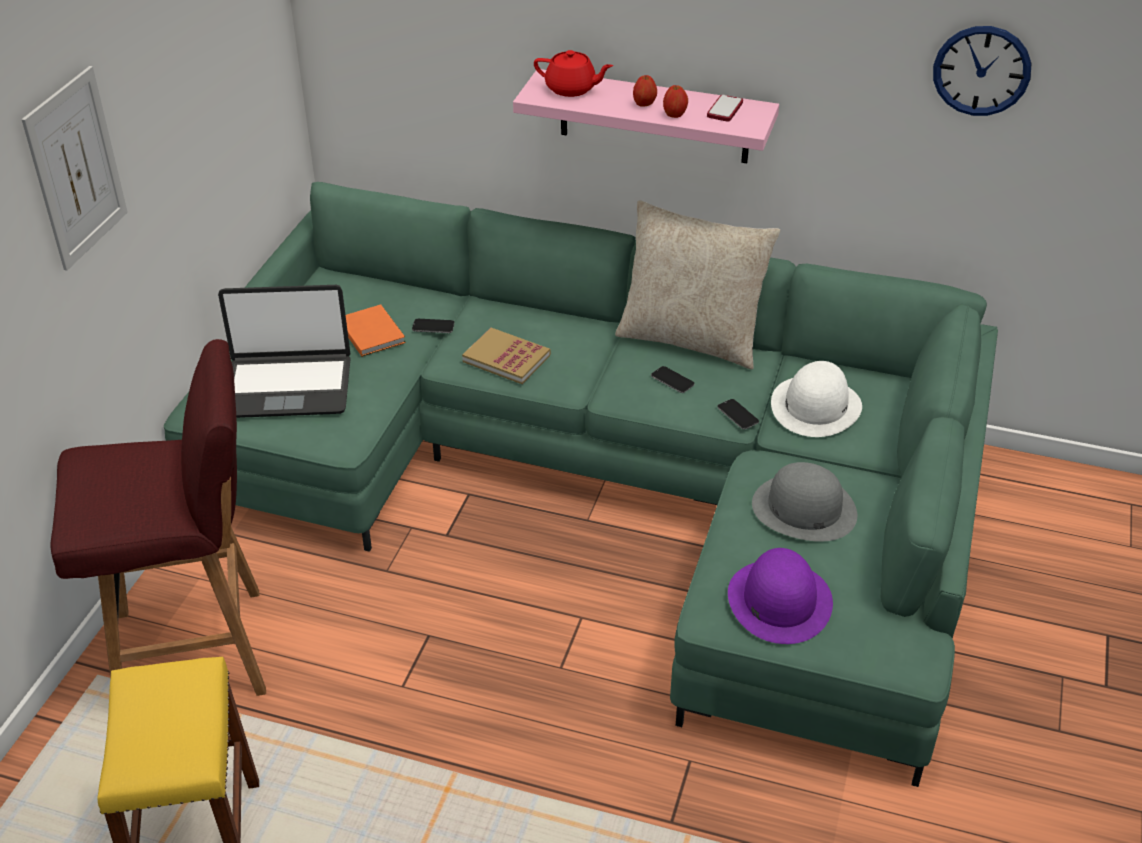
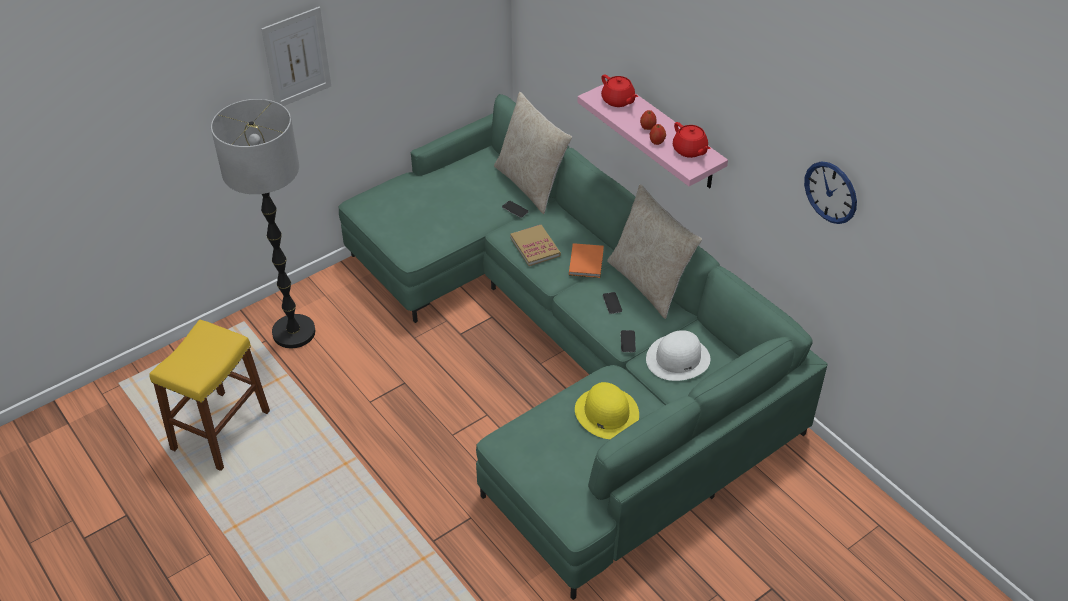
camera: 35 degrees right, 5 degrees up
(196, 651) = (294, 333): red stool -> floor lamp
(288, 387) = (410, 211): laptop -> none
(372, 332) = (480, 198): orange book -> orange book (587, 261)
(424, 290) = (531, 184): none -> beige pillow
(724, 109) = (690, 150): phone -> red teapot
(779, 600) = (540, 453): purple hat -> none
(803, 509) = (606, 413): grey hat -> yellow hat

